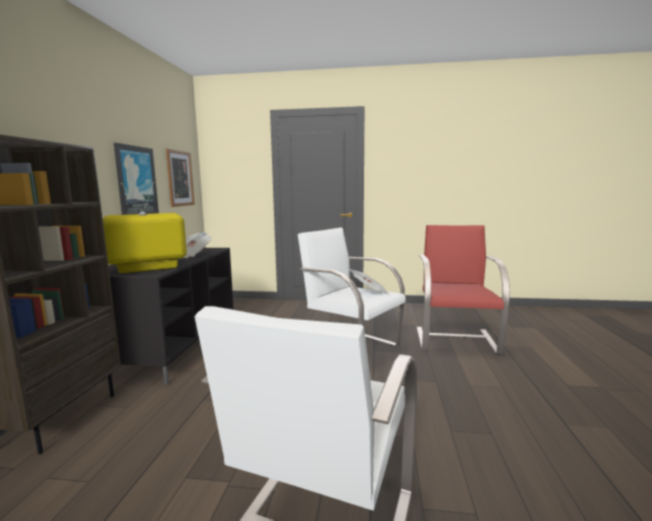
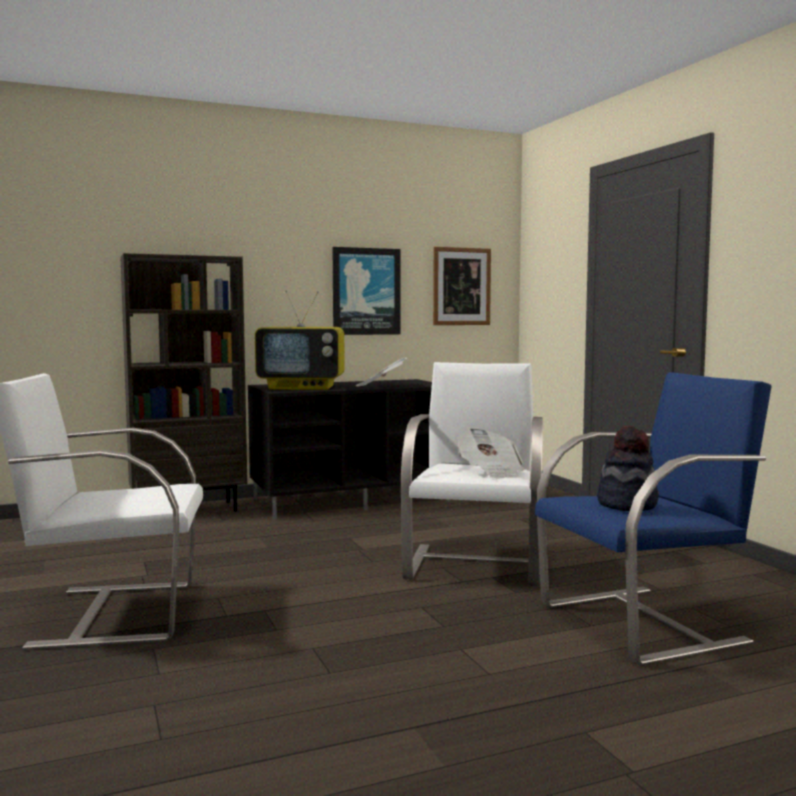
camera: 60 degrees right, 5 degrees down
(147, 268) = (302, 387): television -> television turned 150 degrees clockwise
(455, 340) = (643, 623): red armchair -> blue armchair
(463, 288) = (627, 504): none -> hat

